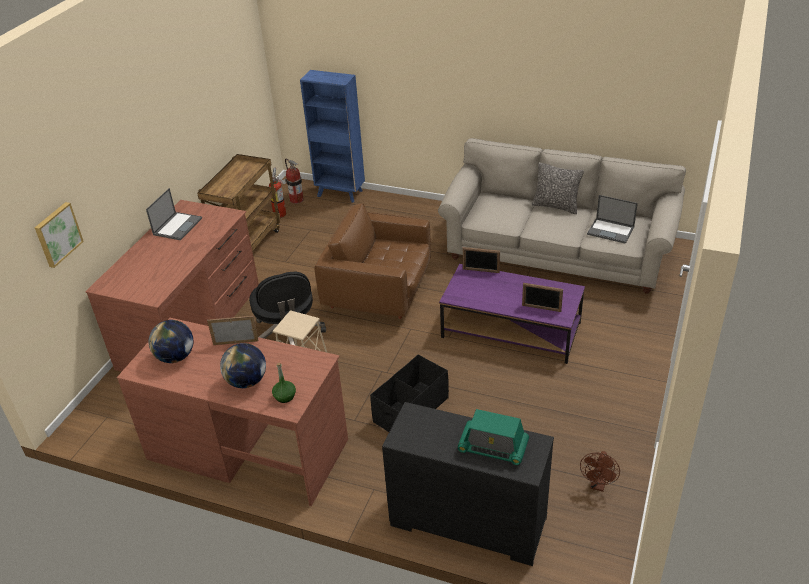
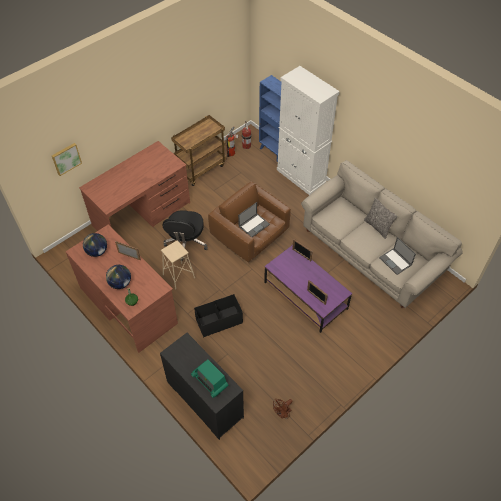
camera: 25 degrees right, 15 degrees up
(178, 226) = (145, 160): laptop -> laptop (254, 225)
(398, 207) = (301, 177): none -> white cabinet

